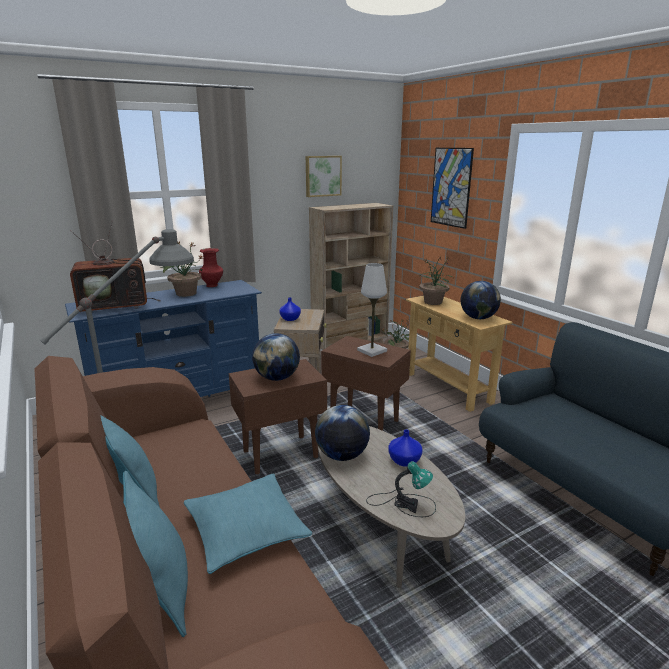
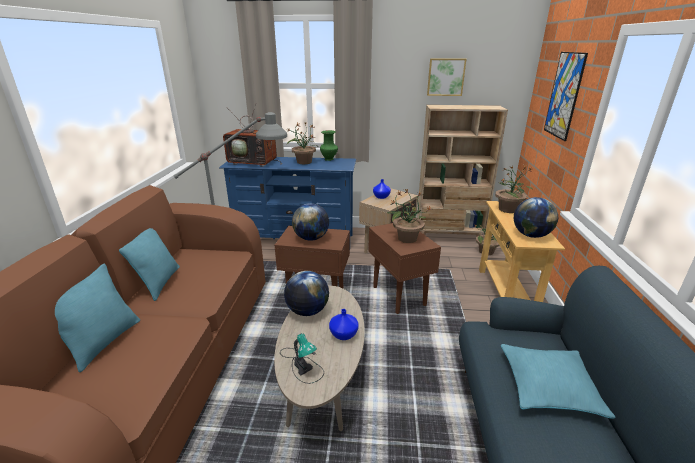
camera: 35 degrees right, 5 degrees up
(212, 285) = (329, 159): red vase -> green vase
(246, 530) = (177, 330): turquoise pillow -> turquoise pillow (548, 387)
(372, 351) = (406, 238): white table lamp -> potted plant

